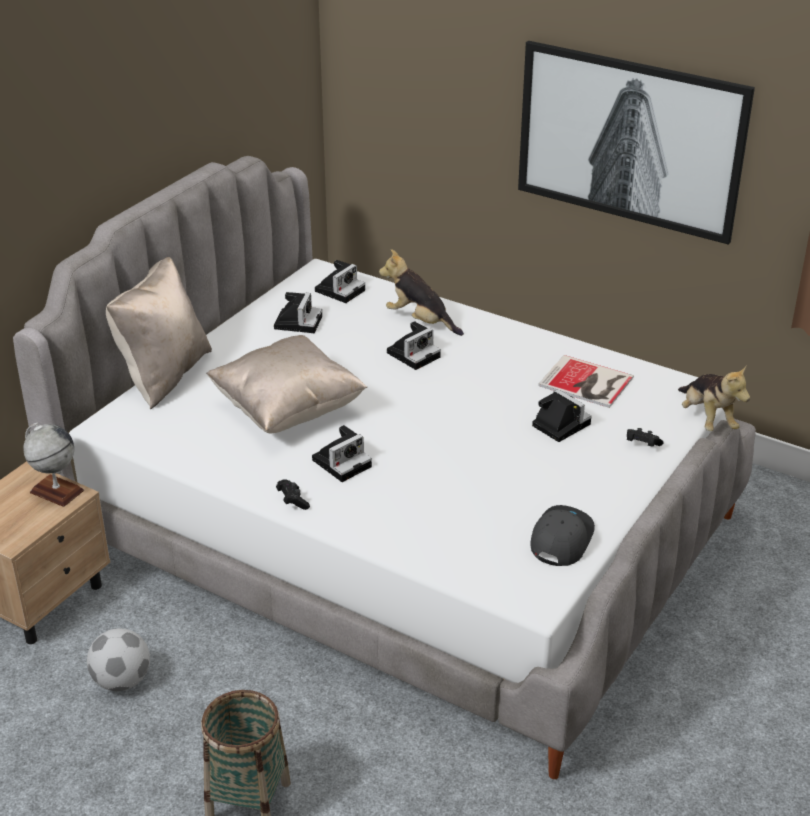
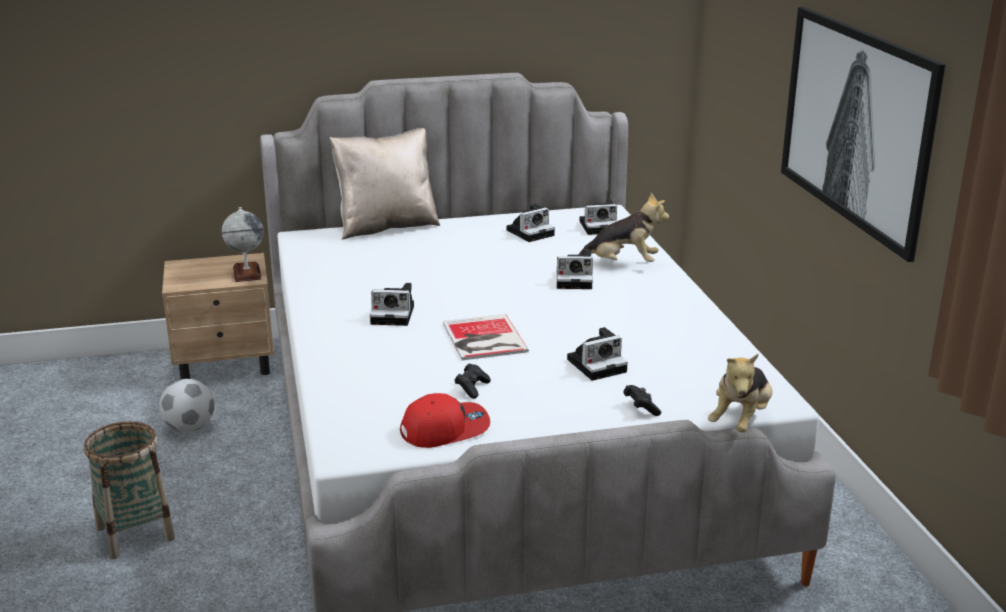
camera: 45 degrees right, 10 degrees down
(288, 410) = (421, 274): beige pillow -> none
(292, 501) = (319, 319): black game controller -> black game controller (472, 388)
(420, 321) = (622, 264): plush toy -> plush toy turned 105 degrees clockwise
(559, 424) = (598, 365): camera -> camera turned 60 degrees clockwise
(560, 539) = (445, 429): grey cap -> red cap
(587, 383) = (679, 351): book -> book (483, 339)

